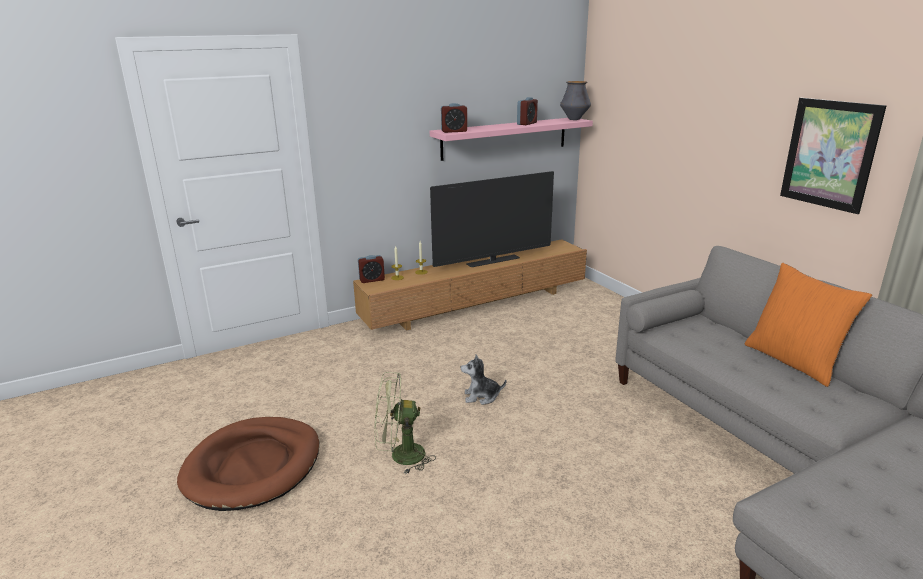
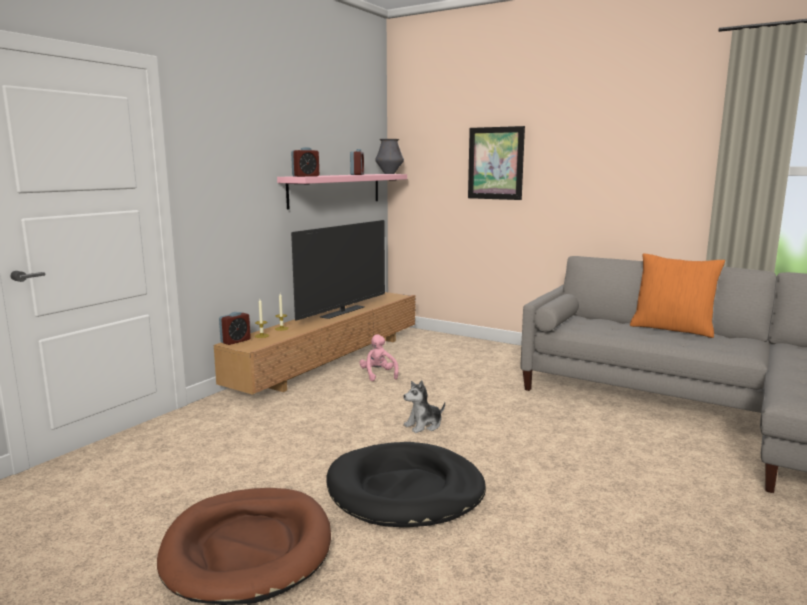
camera: 30 degrees left, 10 degrees down
(400, 456) = (405, 490): green fan -> black dog bed
(499, 331) = (378, 375): none -> pink plush toy
(829, 154) = (641, 172): picture -> picture (495, 163)

